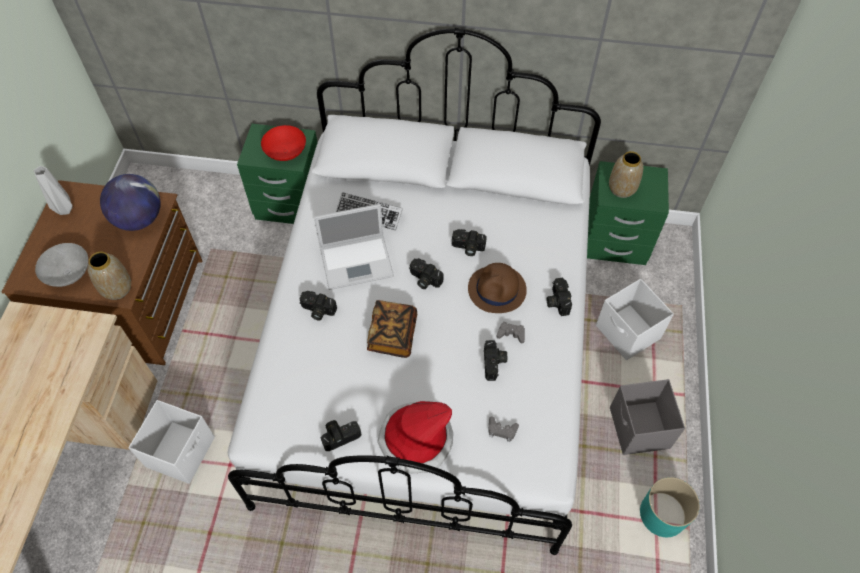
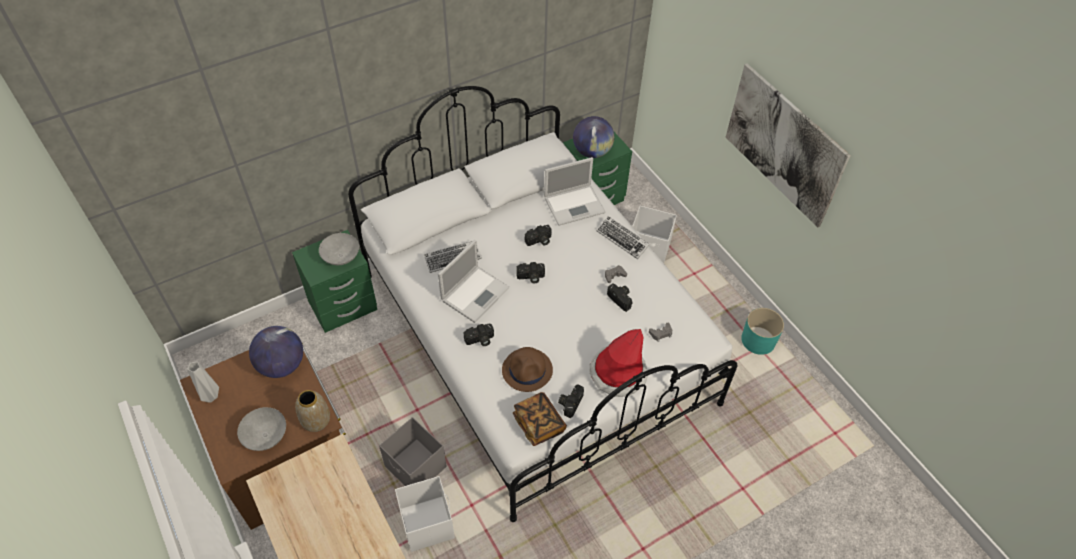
camera: 40 degrees left, 5 degrees down
(285, 153) = (341, 258): red bowl -> grey bowl
(392, 335) = (544, 323): book -> book (539, 424)
(497, 290) = (581, 255): brown hat -> brown hat (527, 370)
(541, 232) = (575, 204): none -> laptop
(556, 301) = (622, 239): camera -> keyboard
(622, 188) = (592, 152): vase -> globe
(639, 429) = (704, 301): grey storage box -> grey storage box (416, 467)
(799, 304) = (783, 144): none -> picture

